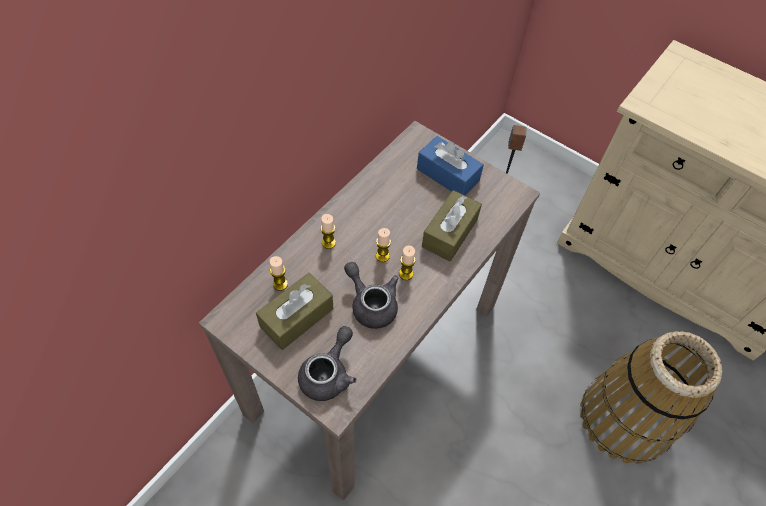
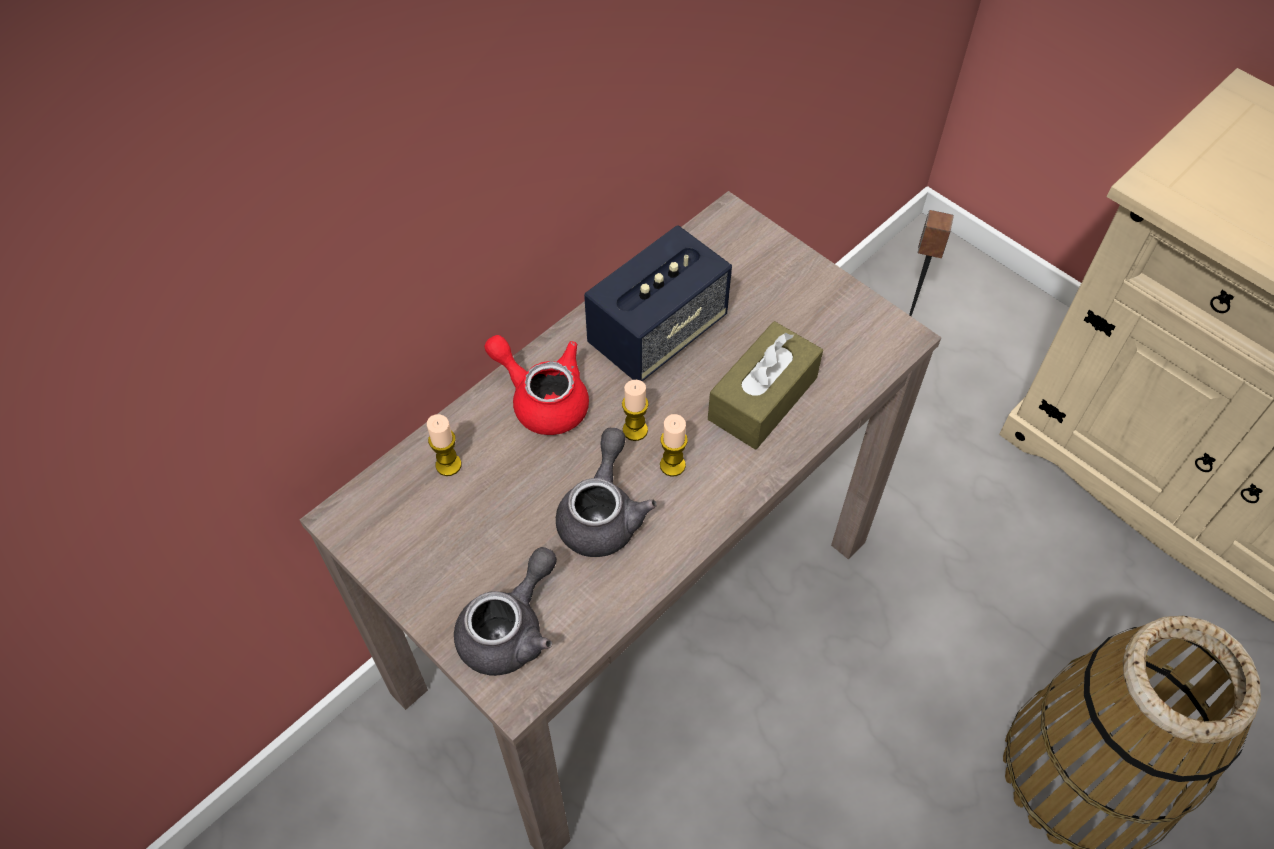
camera: 10 degrees right, 0 degrees up
(297, 317) = (469, 526): brown tissue box -> none
(328, 243) = (543, 399): candle -> red teapot
(371, 304) = (603, 513): grey teapot -> grey teapot turned 45 degrees clockwise
(387, 201) = (657, 332): none -> speaker
(447, 175) = (774, 293): blue tissue box -> none

